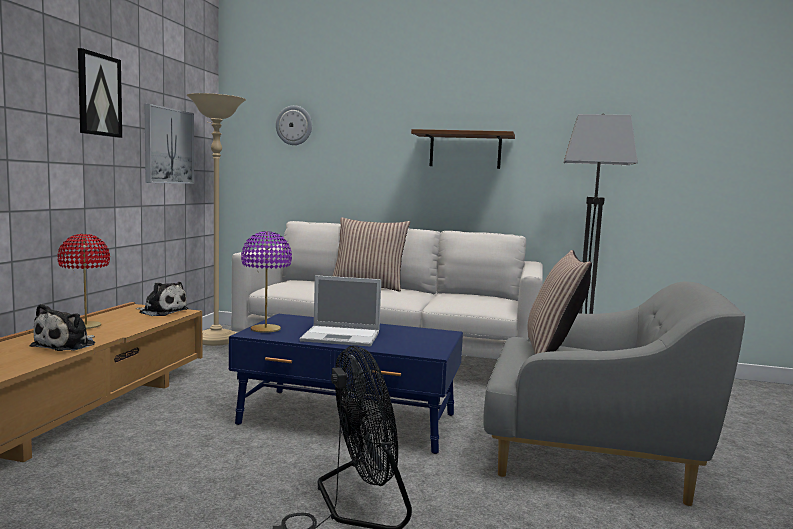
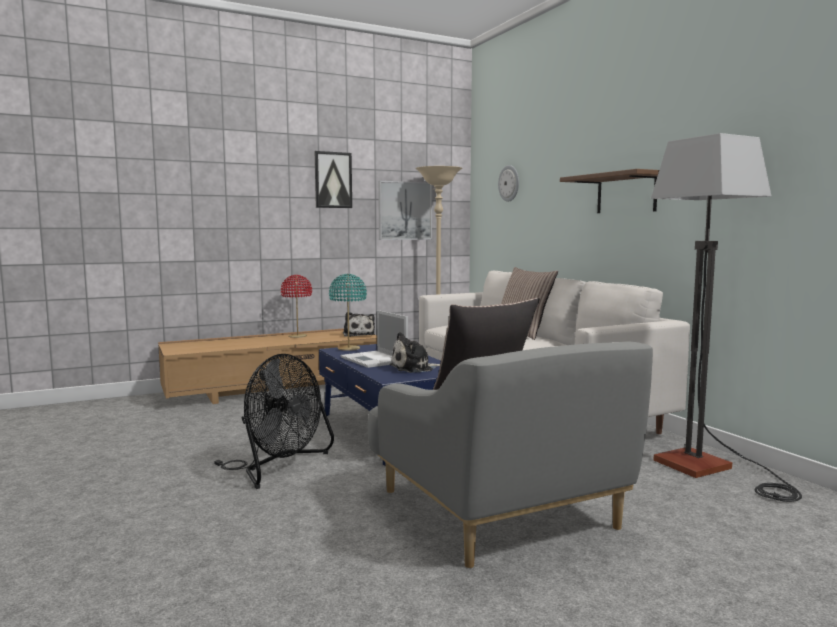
camera: 50 degrees right, 0 degrees up
(67, 345) = (261, 343): plush toy -> plush toy (414, 368)
(266, 329) = (349, 349): purple table lamp -> turquoise table lamp

